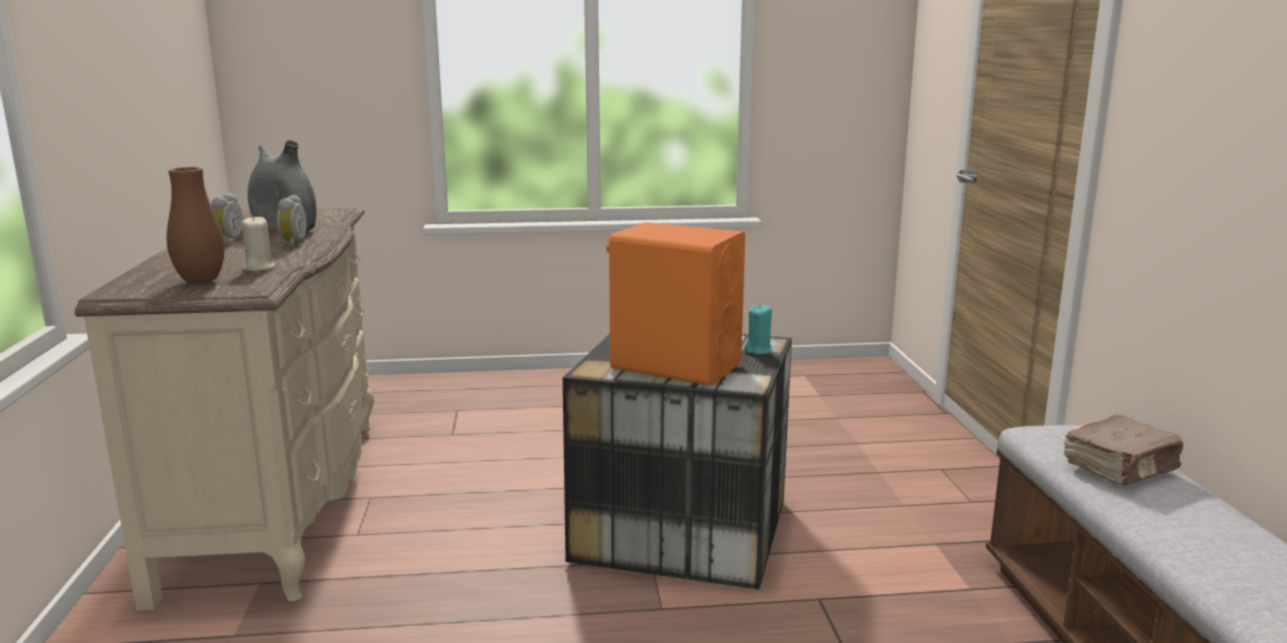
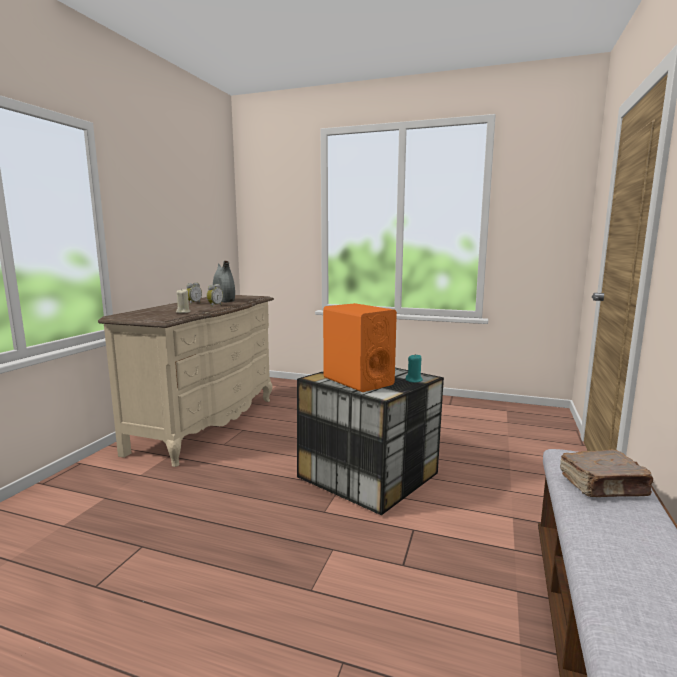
camera: 25 degrees right, 5 degrees down
(201, 281) = (153, 314): brown vase -> none

